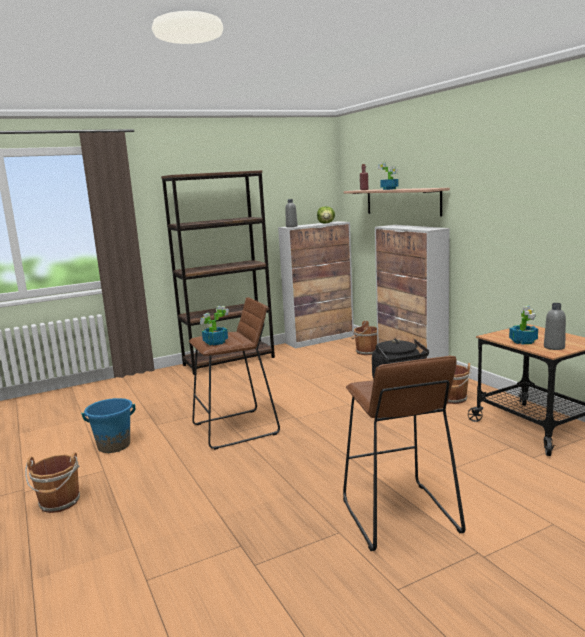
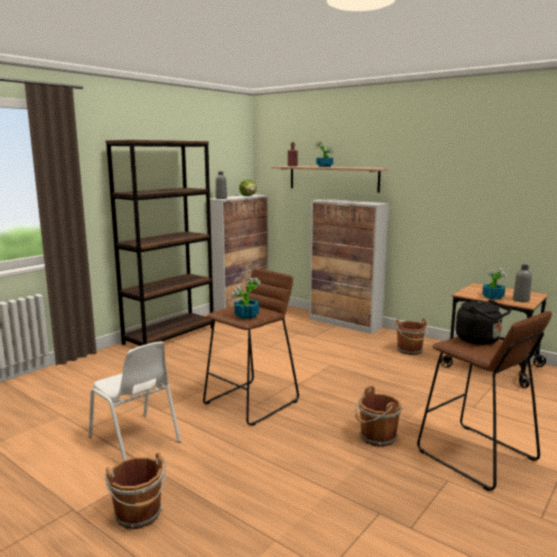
camera: 25 degrees left, 0 degrees up
(114, 446) = (135, 440): blue bucket -> white chair
(365, 352) = (295, 316): brown bucket -> brown bucket (376, 438)

